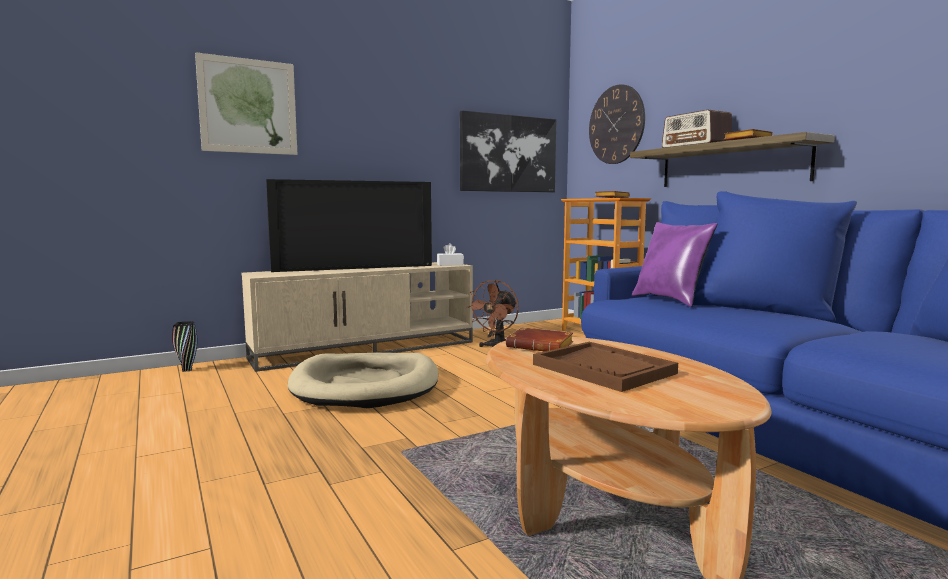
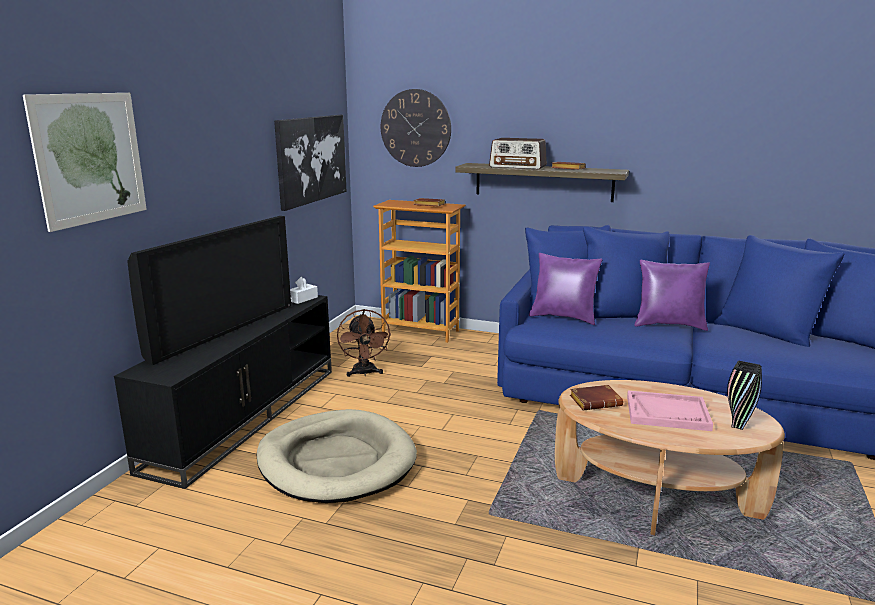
camera: 40 degrees left, 10 degrees up
(187, 370) = (91, 519): black vase -> black vase (738, 426)
(366, 349) = (245, 415): beige tv stand -> black tv stand
(603, 369) = (667, 413): brown tray -> pink tray
(807, 320) = (669, 325): none -> purple pillow

